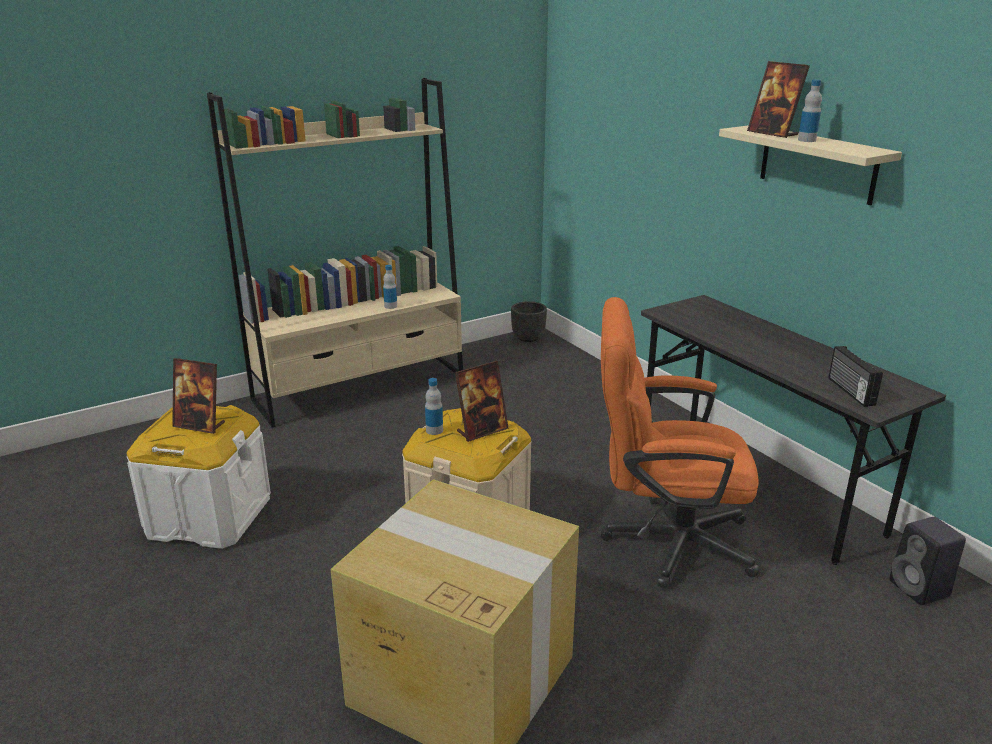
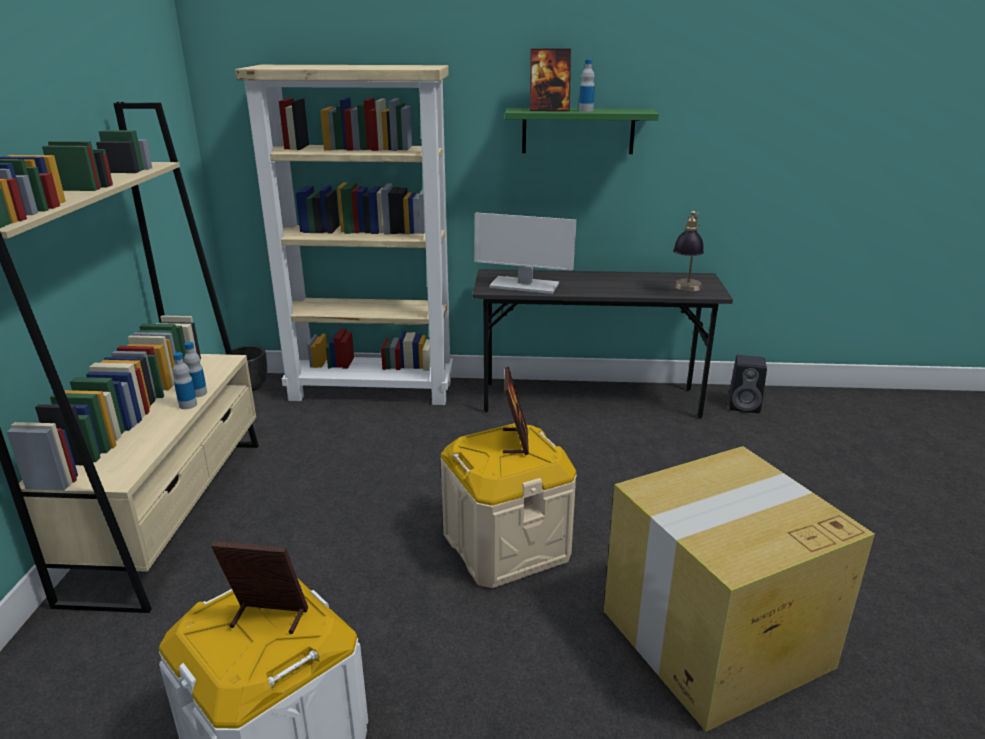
camera: 55 degrees left, 0 degrees up
(200, 425) = (268, 618): picture frame -> picture frame turned 135 degrees counterclockwise
(434, 430) = (486, 464): bottle -> bottle (188, 405)
(597, 380) = (373, 390): none -> beige bookcase
(664, 541) = (621, 464): orange office chair -> none
(700, 321) = (523, 285): none -> monitor
(817, 164) = (578, 131): beige shelf -> green shelf
(849, 391) = (685, 290): radio -> table lamp

